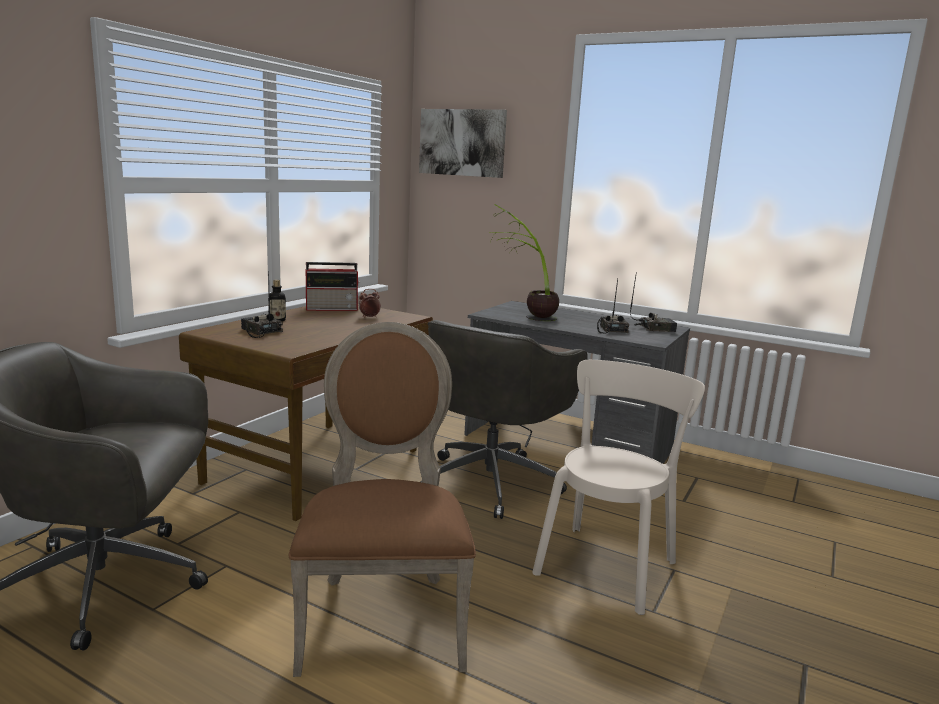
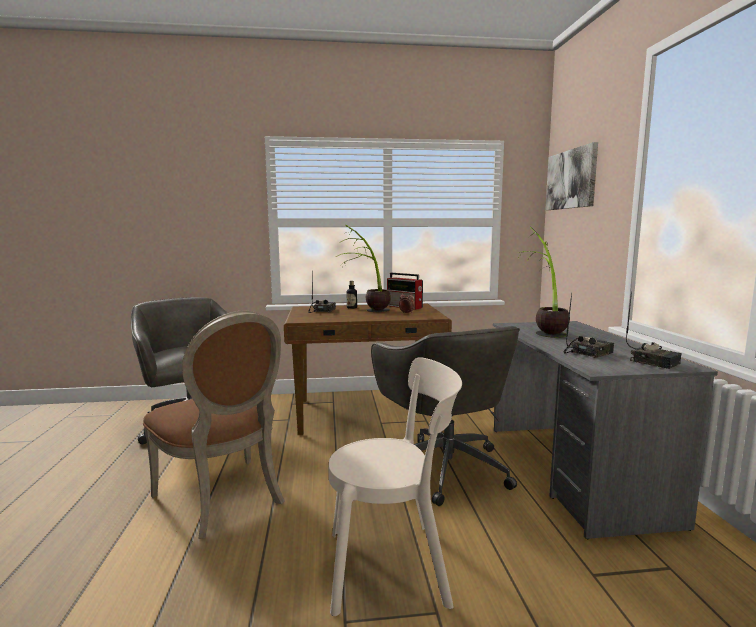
camera: 55 degrees right, 5 degrees down
(321, 323) = (368, 312): none -> potted plant
(383, 617) = (224, 499): brown chair -> brown chair turned 90 degrees clockwise
(492, 480) = (445, 466): grey office chair -> grey office chair turned 105 degrees counterclockwise

